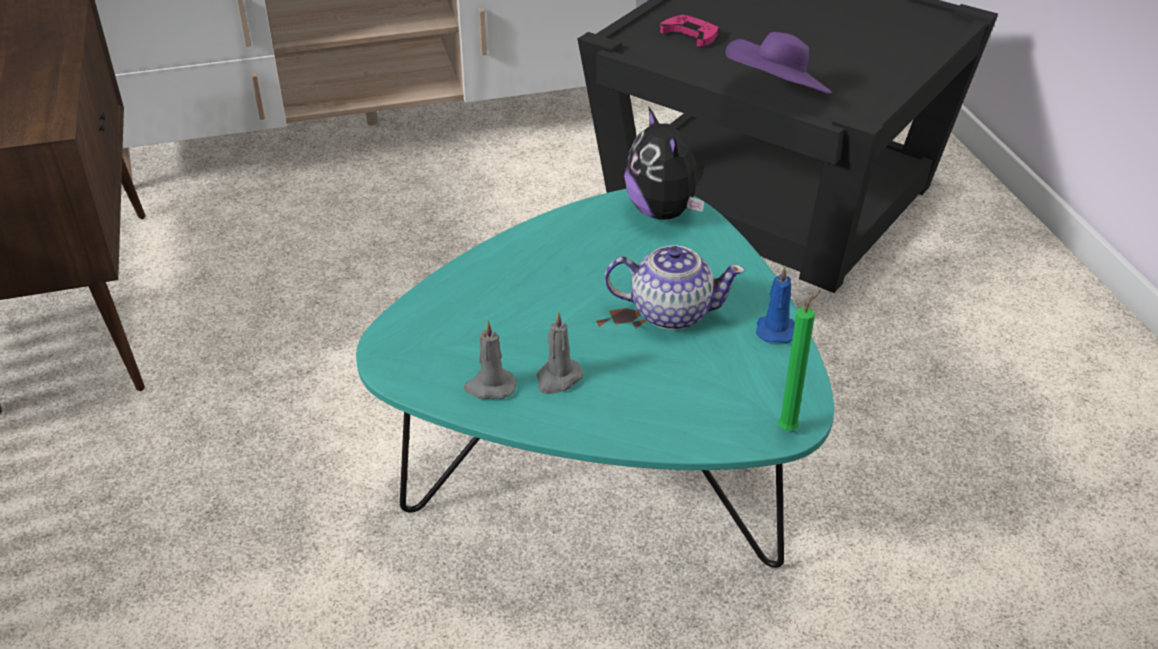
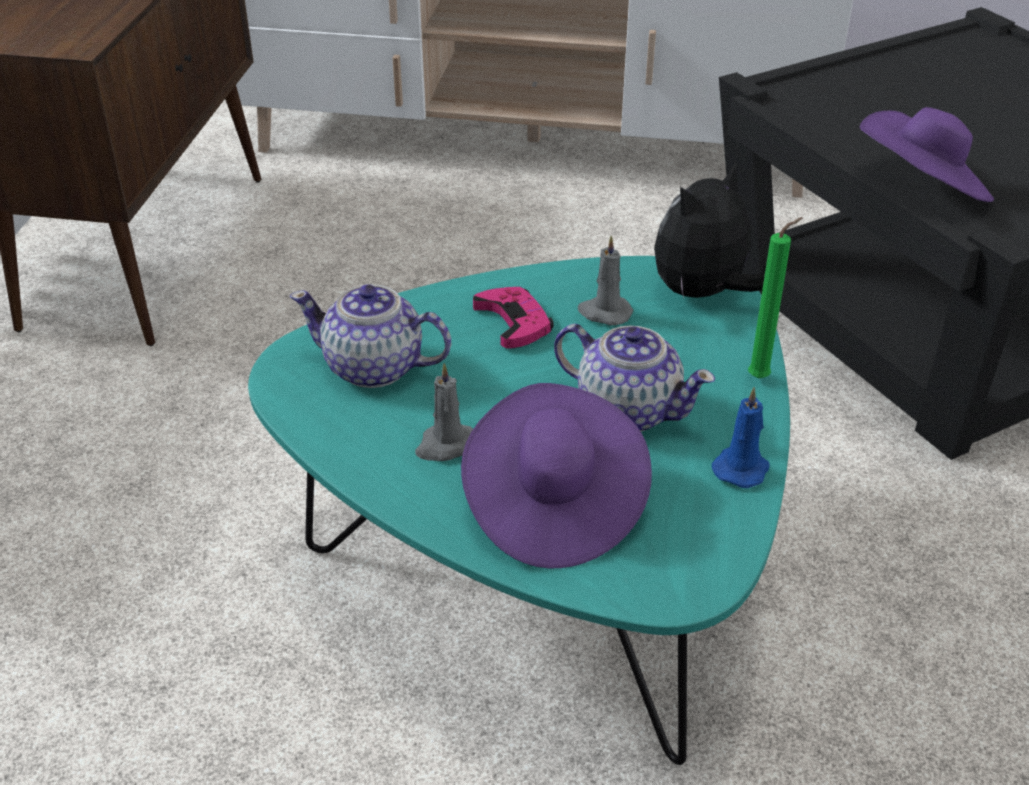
camera: 25 degrees right, 0 degrees up
(459, 337) = (374, 368): none -> teapot
(489, 387) = (366, 431): grey candle -> grey candle (604, 313)
(664, 212) = (702, 293): plush toy -> plush toy turned 45 degrees clockwise
(667, 397) = (552, 506): none -> purple hat
(690, 35) = (862, 100): pink game controller -> pink game controller (514, 322)
(790, 428) = (675, 592): green candle -> green candle (762, 377)

